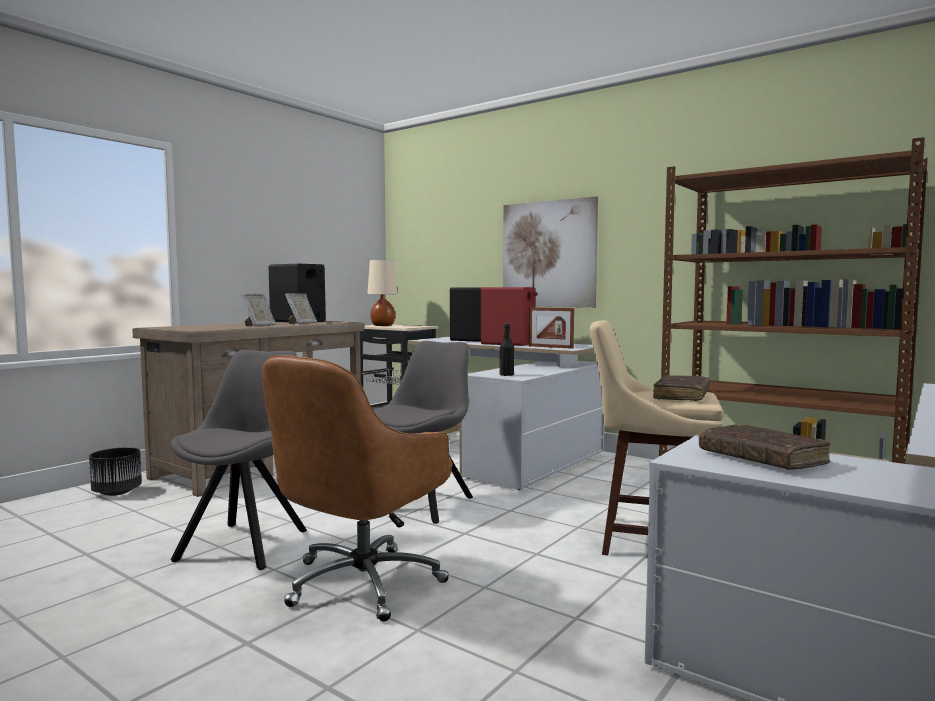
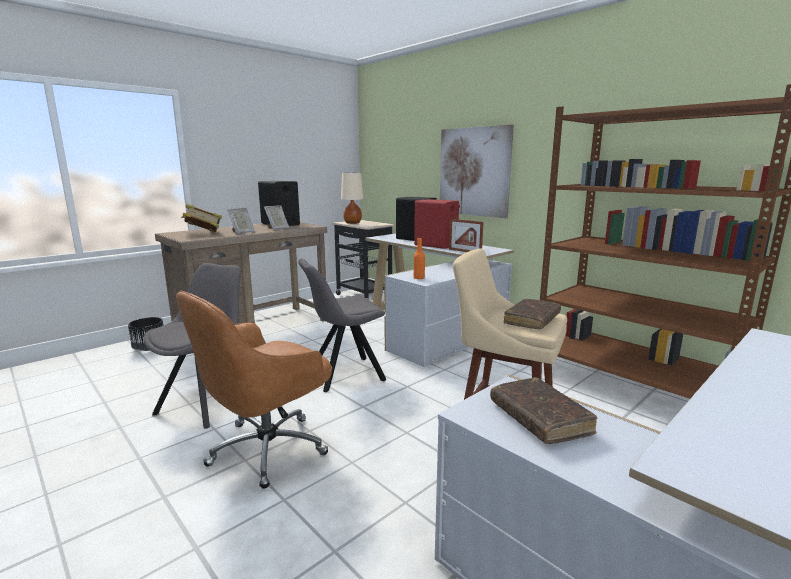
camera: 10 degrees right, 10 degrees up
(206, 327) = (203, 234): none -> book
(422, 503) = (346, 374): grey chair -> grey chair turned 150 degrees counterclockwise
(506, 375) = (419, 278): black bottle -> orange bottle

